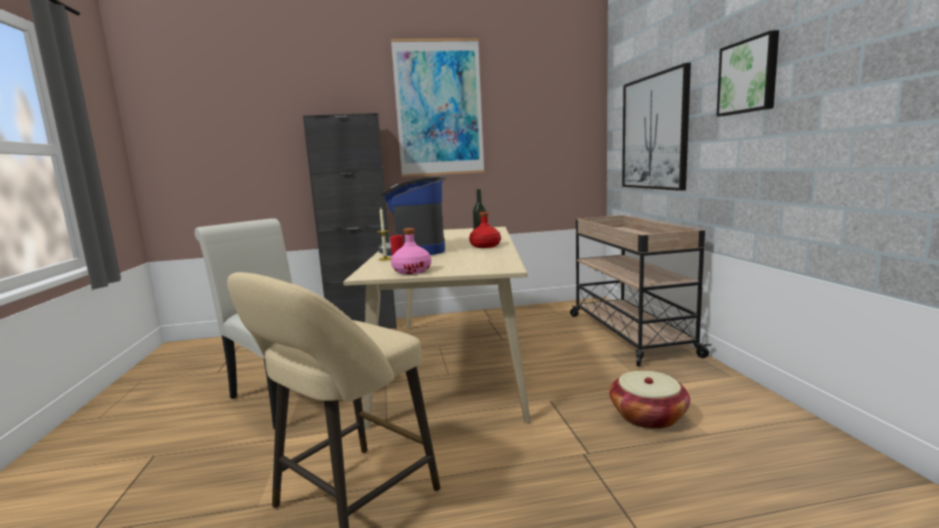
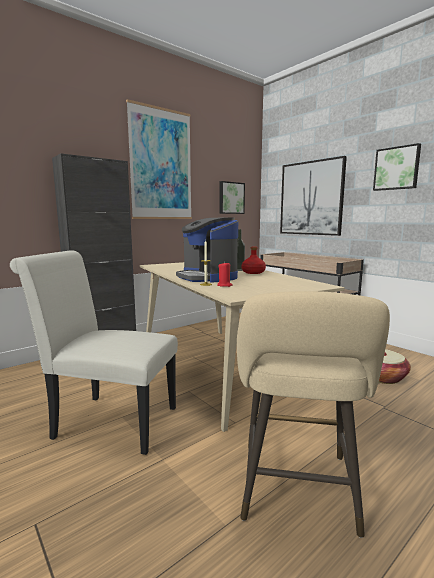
camera: 30 degrees left, 0 degrees up
(412, 271) = (262, 291): pink bottle -> none
(550, 139) = (231, 198): none -> picture

